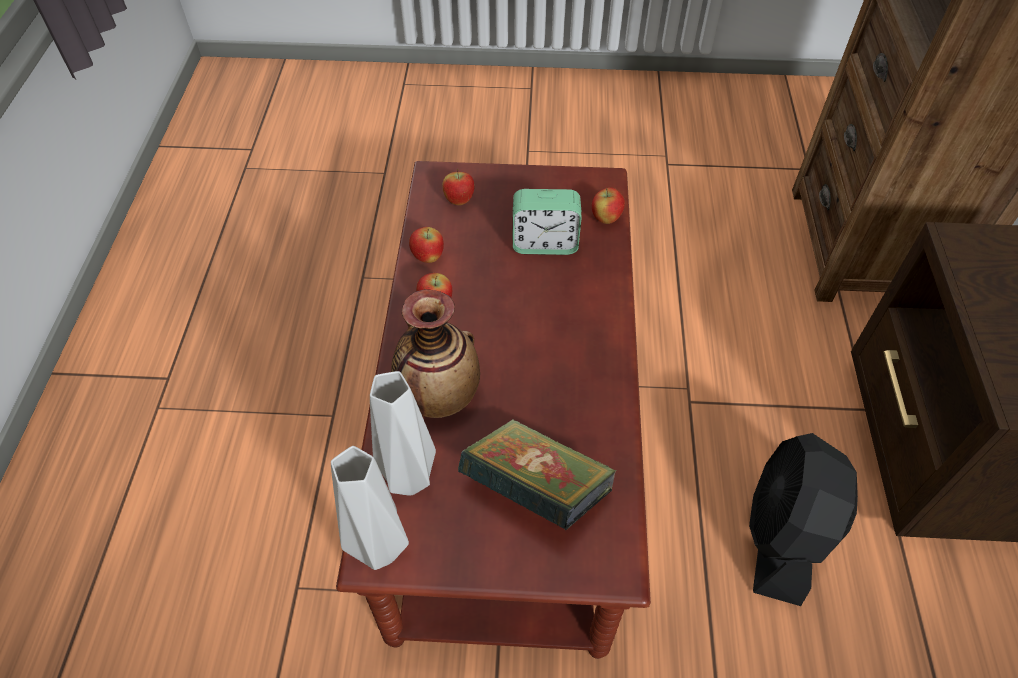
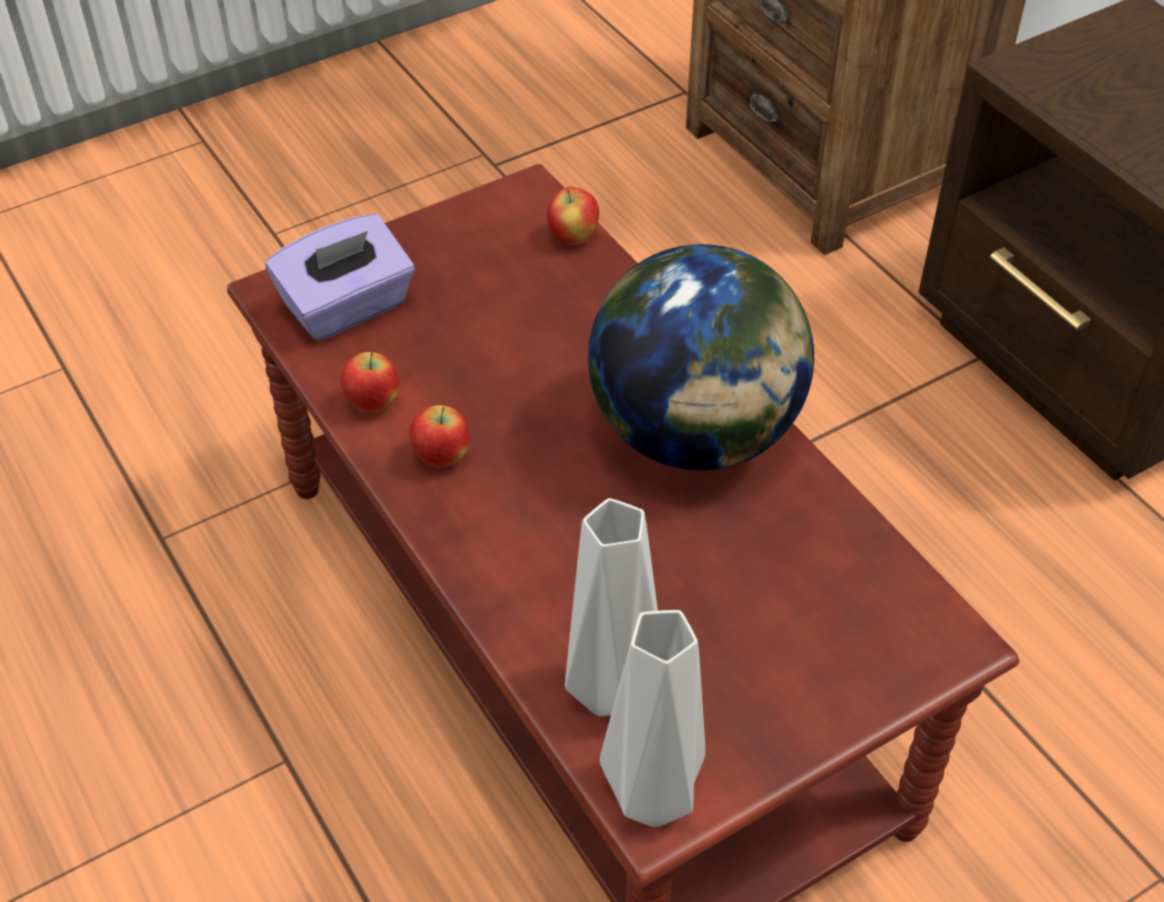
camera: 35 degrees left, 5 degrees down
(438, 395) = (554, 570): vase -> none
(459, 200) = (347, 307): apple -> purple tissue box
(536, 490) = (784, 610): book -> none
(545, 243) = (520, 307): alarm clock -> none
(576, 363) = (695, 434): none -> globe
(782, 535) = (1003, 558): black fan -> none

